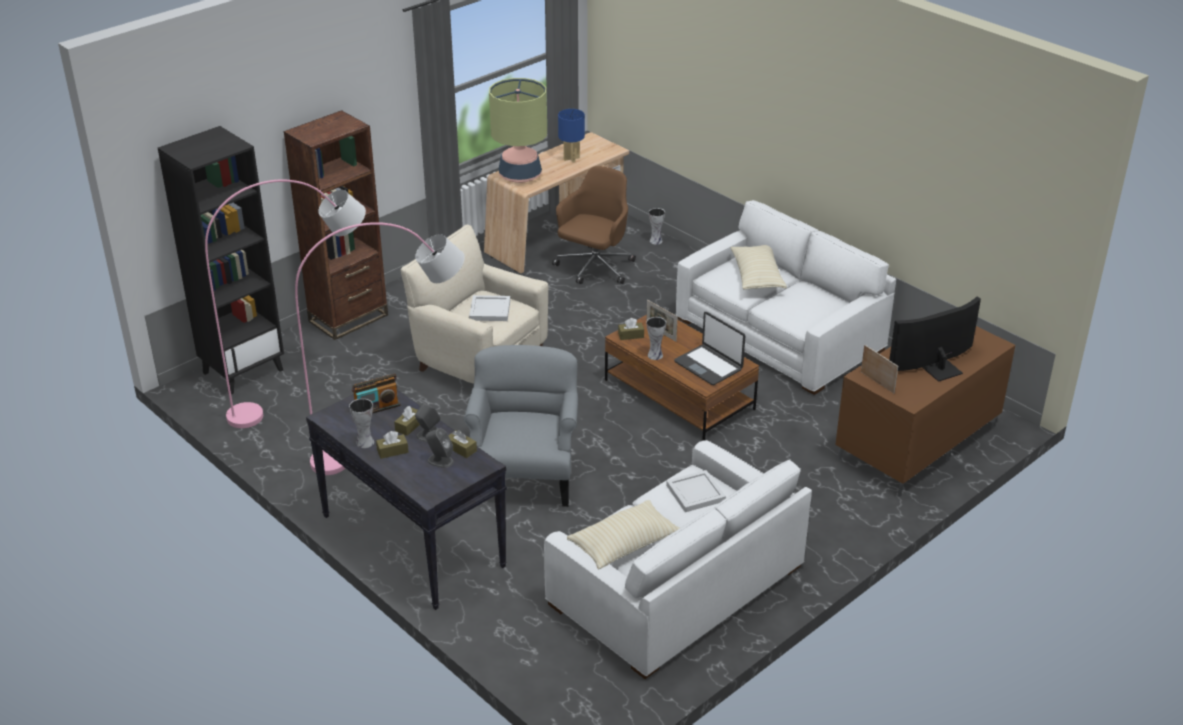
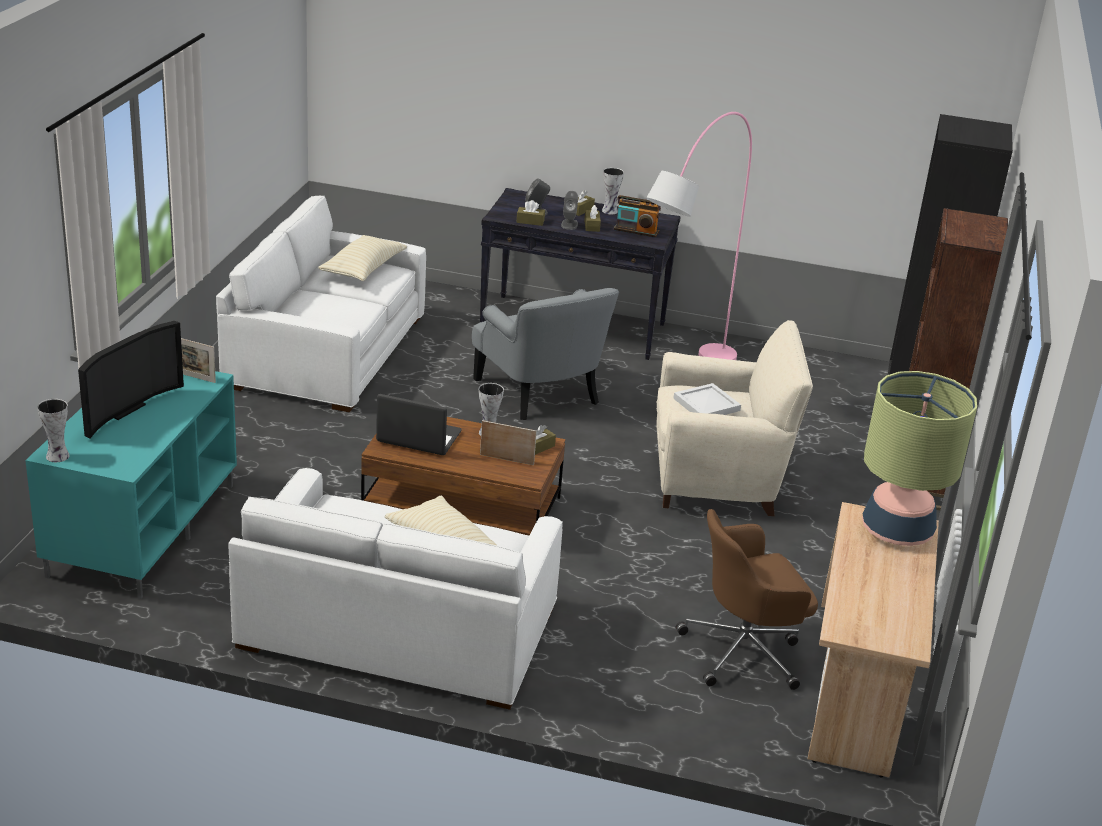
camera: 145 degrees right, 5 degrees down
(310, 398) = (818, 399): pink floor lamp -> none
(376, 408) = (636, 231): radio -> radio turned 105 degrees counterclockwise
(571, 158) = (877, 587): blue table lamp -> none
(594, 268) = (744, 651): brown office chair -> brown office chair turned 75 degrees clockwise
(656, 240) = (716, 740): vase -> vase (57, 457)
(694, 493) = (333, 312): white tray -> none
(917, 444) = (143, 528): brown tv stand -> turquoise tv stand

